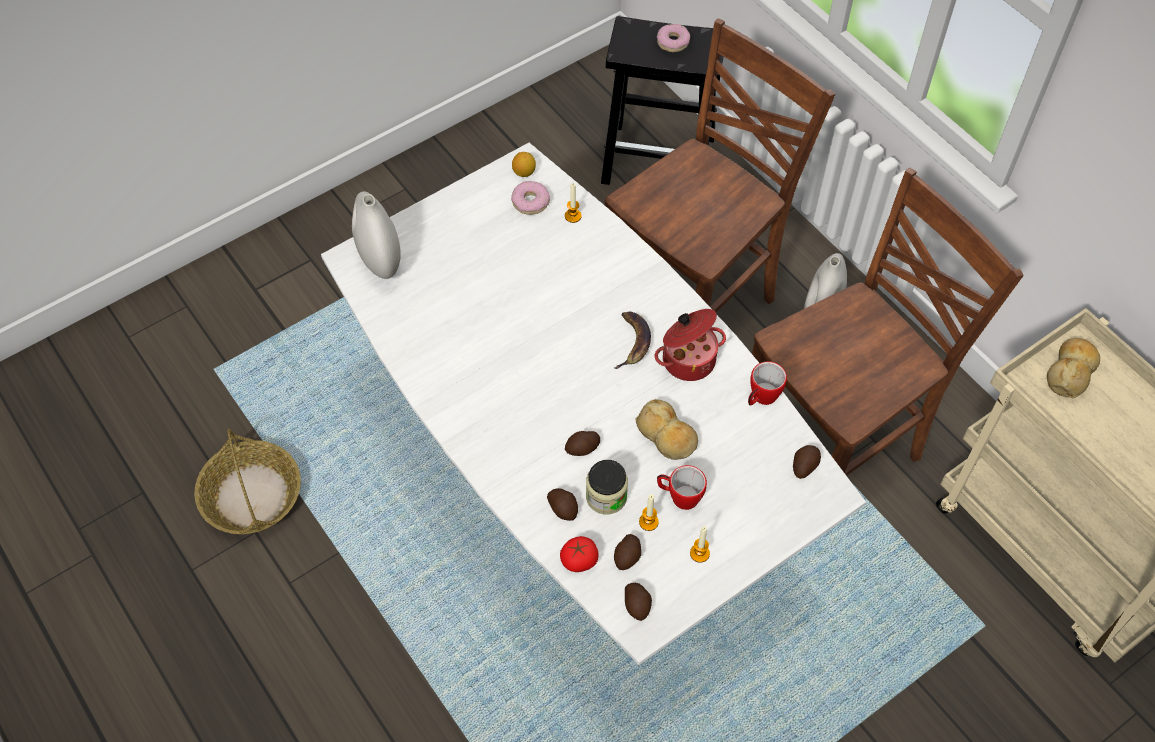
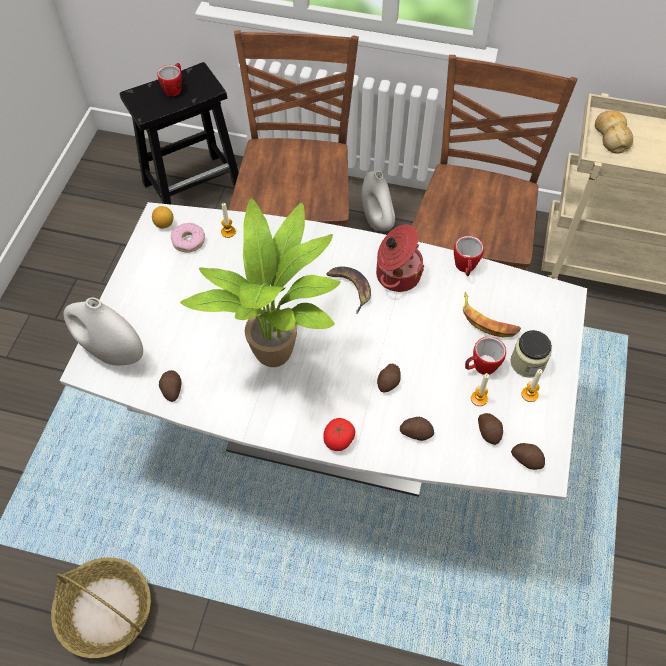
camera: 40 degrees left, 0 degrees up
(510, 359) = (279, 357): none -> potted plant
(579, 561) = (462, 460): tomato -> tomato (338, 440)
(606, 496) = (436, 402): jar -> jar (527, 363)
(666, 436) = (433, 334): bread -> none
(672, 42) = (174, 88): donut -> mug
(732, 460) = (488, 320): none -> banana
(804, 465) = (532, 292): potato -> potato (171, 389)

